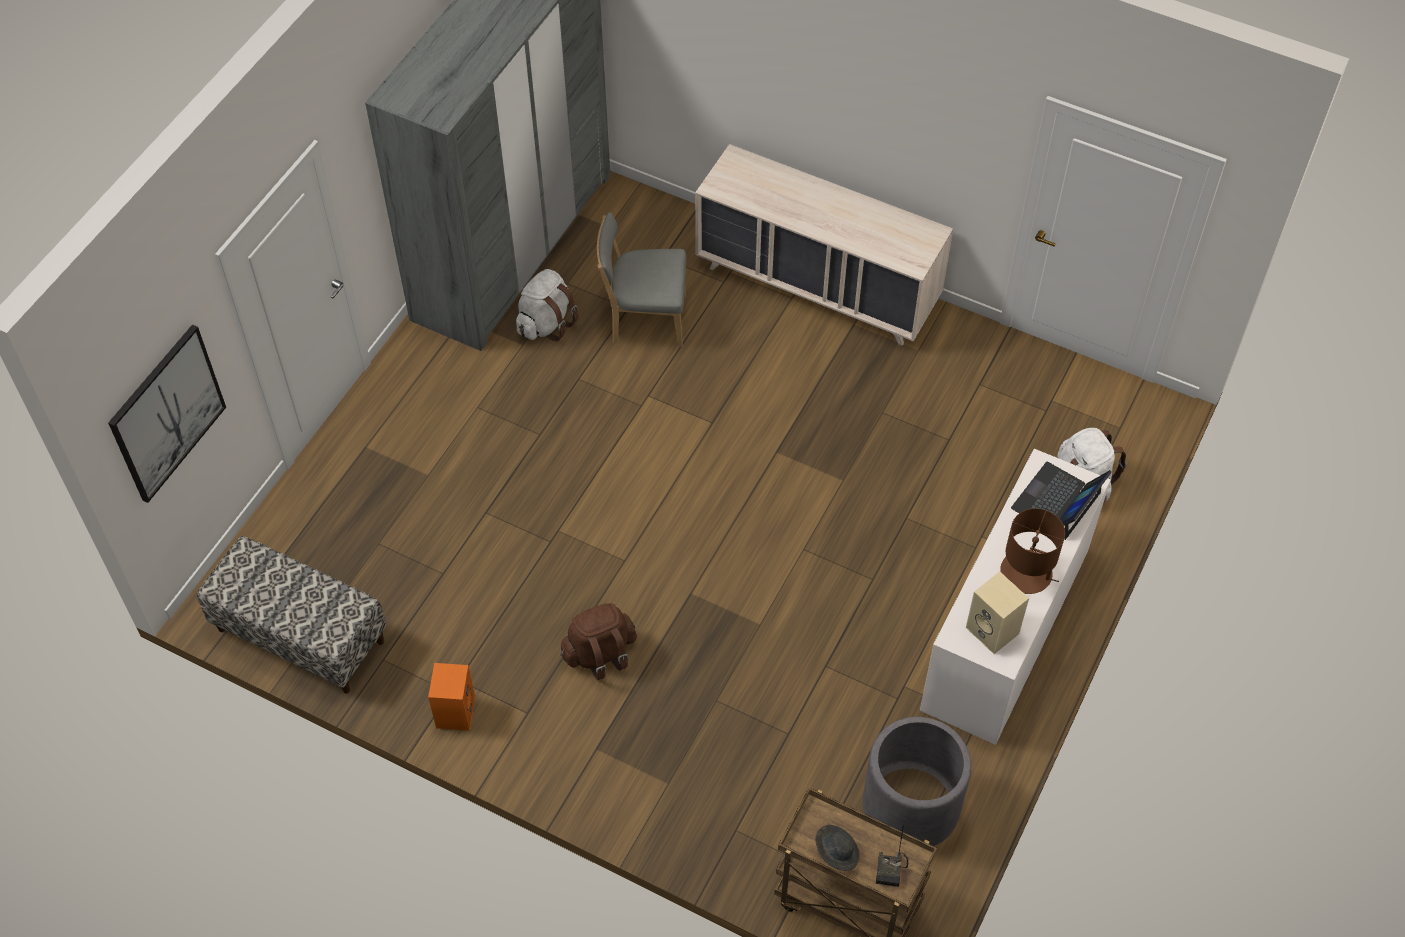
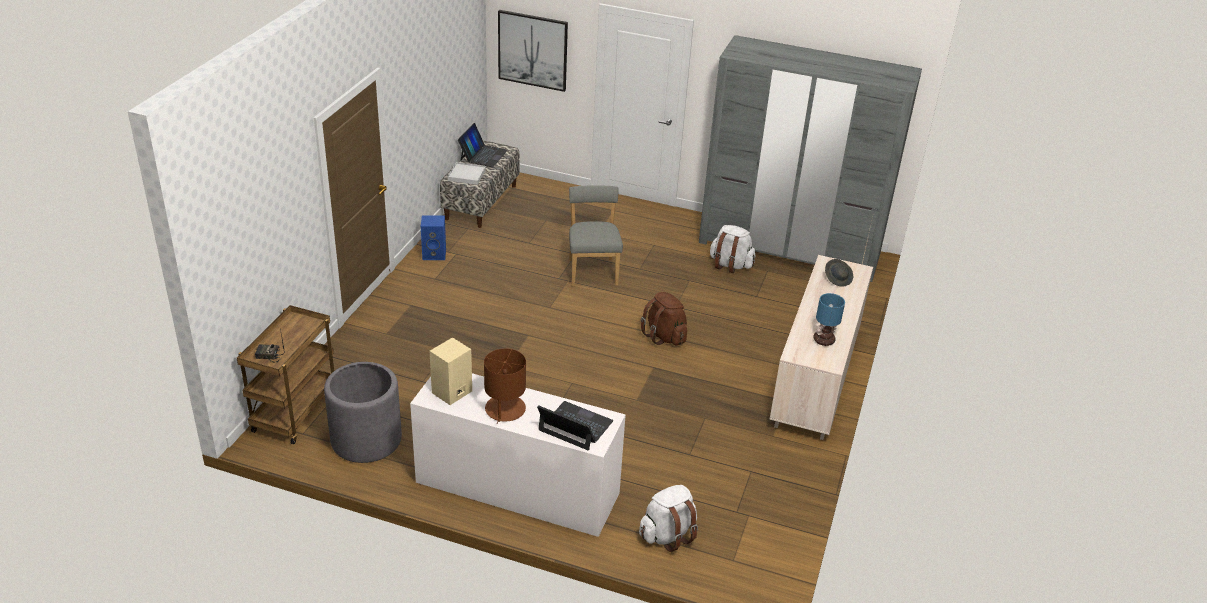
camera: 80 degrees right, 20 degrees down
(257, 590) = (483, 155): none -> laptop
(325, 618) = (467, 175): none -> white tray
(454, 711) = (435, 254): orange speaker -> blue speaker
(600, 653) = (478, 302): brown backpack -> brown backpack (664, 336)
(644, 319) = (749, 303): grey chair -> grey chair (592, 270)
(836, 852) = (284, 333): grey hat -> grey hat (838, 279)
(885, 229) = (824, 340): none -> table lamp

